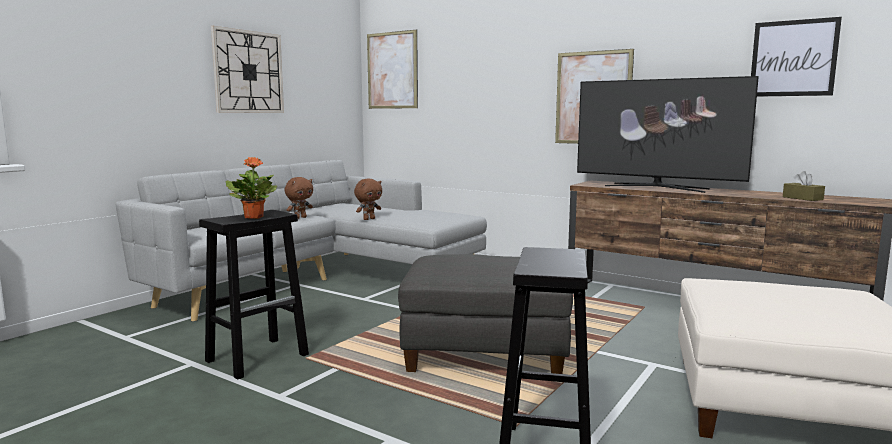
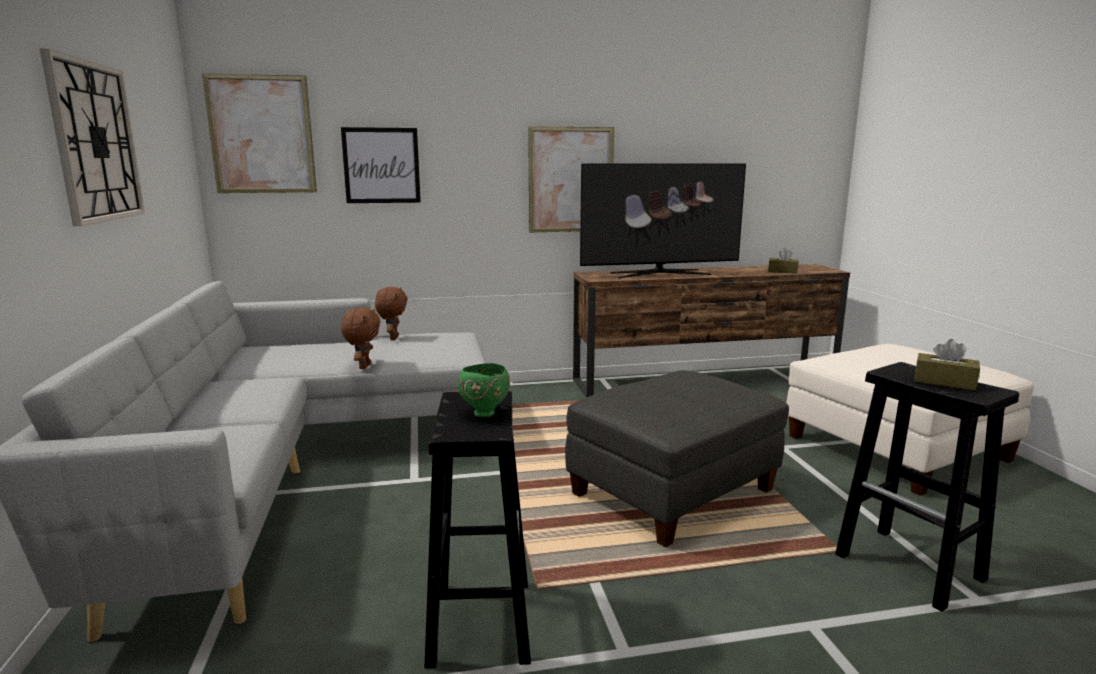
camera: 45 degrees left, 5 degrees up
(254, 217) = (484, 413): potted plant -> green bowl
(300, 218) = (266, 388): brown plush toy -> brown plush toy (393, 338)
(552, 261) = (944, 382): none -> brown tissue box
(793, 58) = (751, 146): picture -> picture (381, 165)

